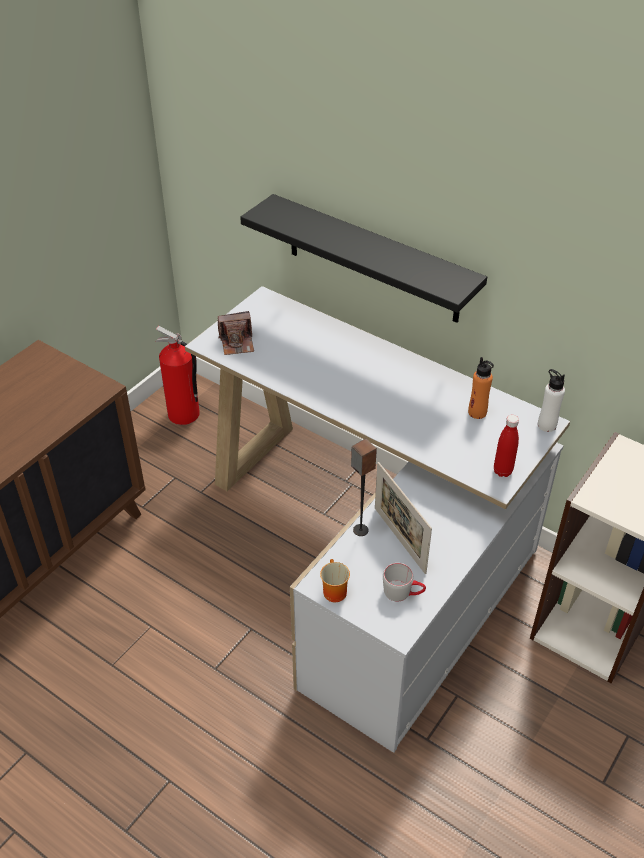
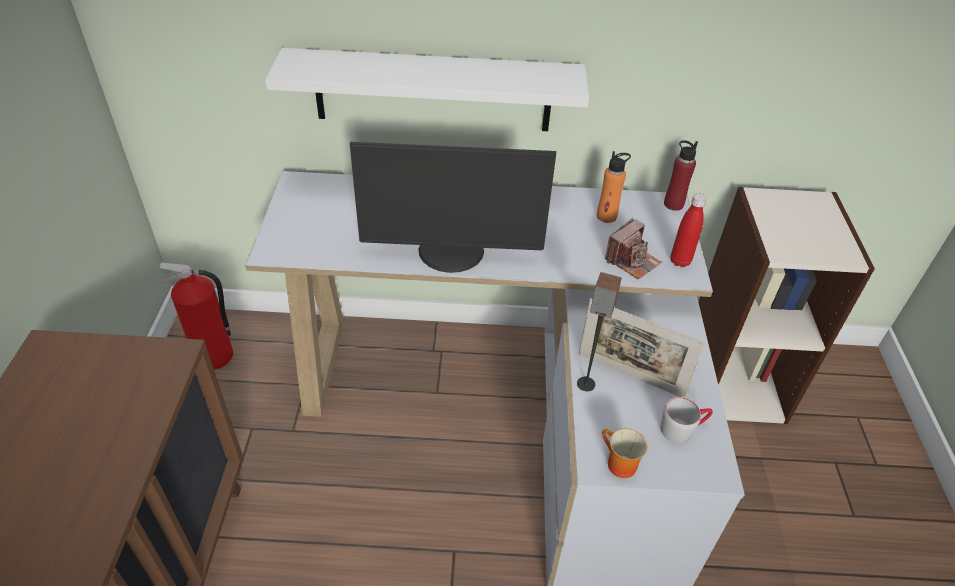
camera: 35 degrees left, 0 degrees up
(237, 343) = (306, 239): camera -> camera (632, 261)
(328, 393) = (451, 253): none -> monitor
(373, 259) = (433, 90): black shelf -> white shelf
(546, 425) = (673, 204): white bottle -> red bottle

